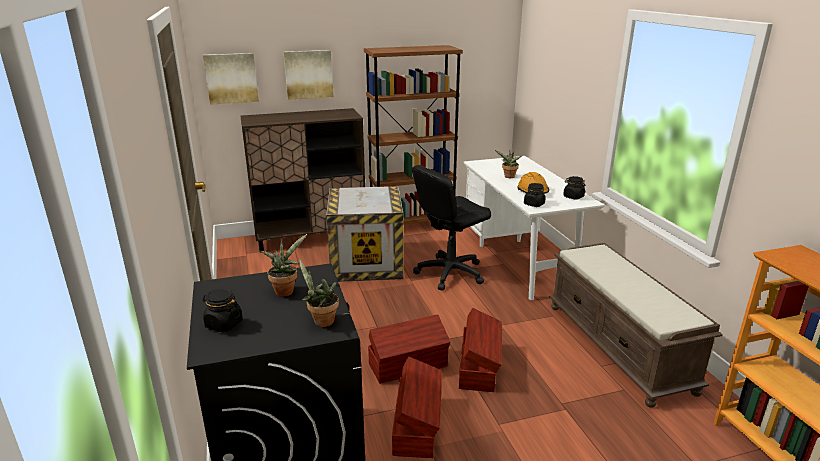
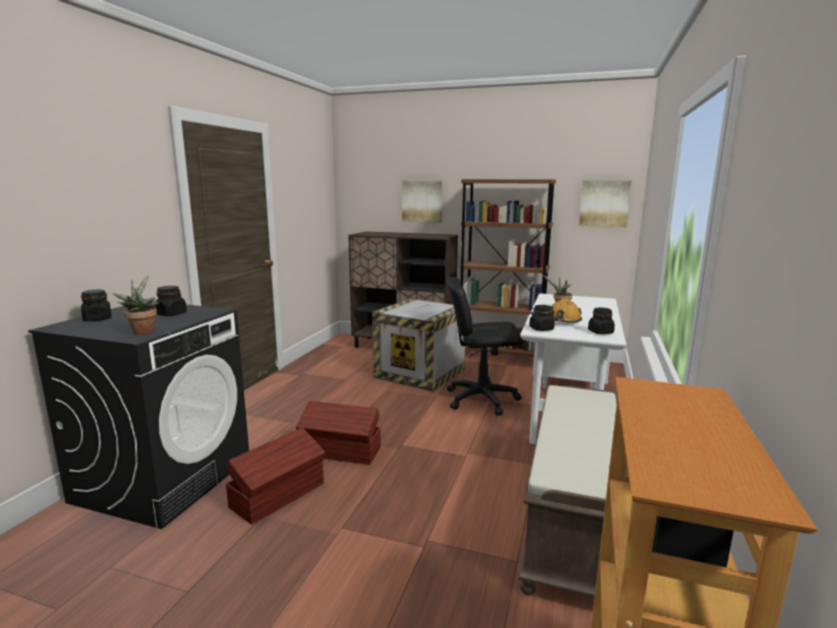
camera: 35 degrees right, 10 degrees down
(231, 78) = (362, 200): picture -> picture (604, 203)
(285, 290) = (171, 314): potted plant -> black jar
(479, 366) = (396, 476): brown storage box -> none

